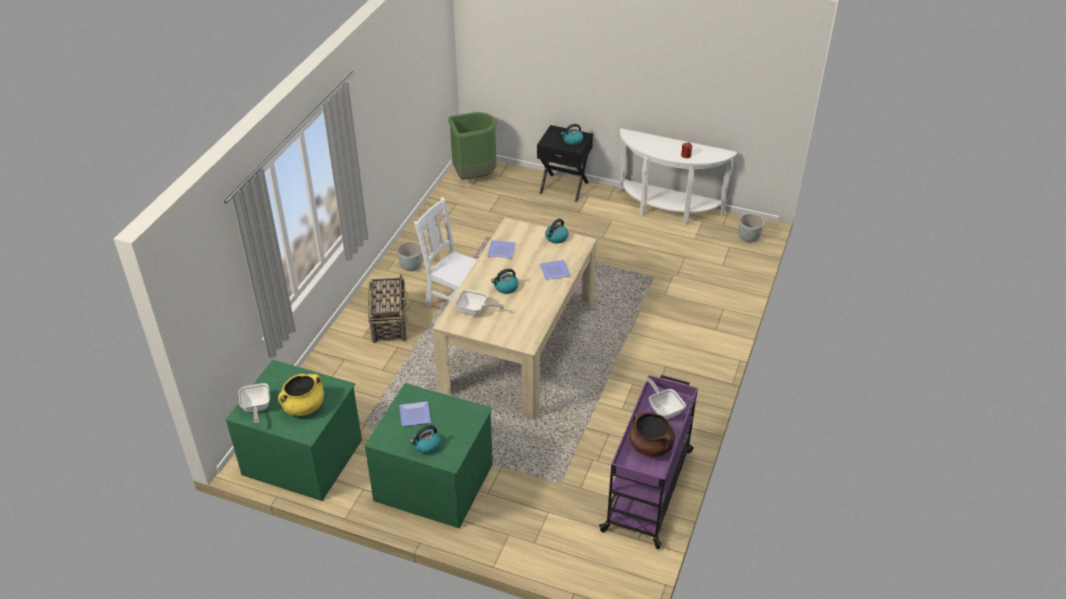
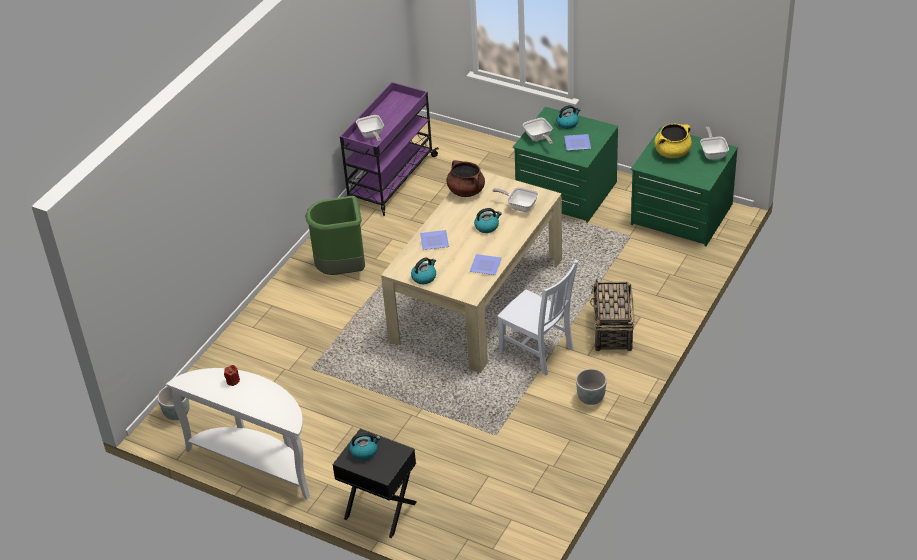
camera: 170 degrees left, 0 degrees up
(461, 420) = (539, 138): none -> frying pan
(474, 176) = (503, 540): green trash can -> green trash can (342, 270)
(651, 446) = (391, 112): brown cooking pot -> brown cooking pot (465, 191)

